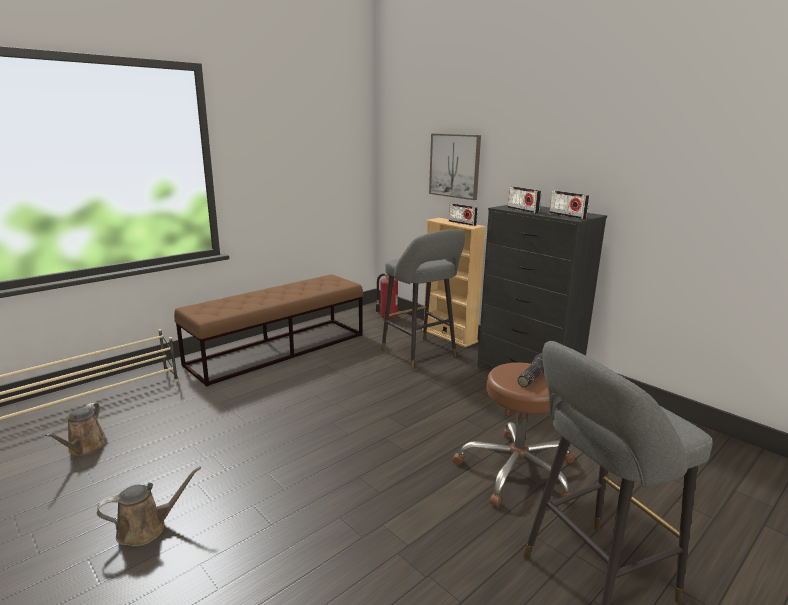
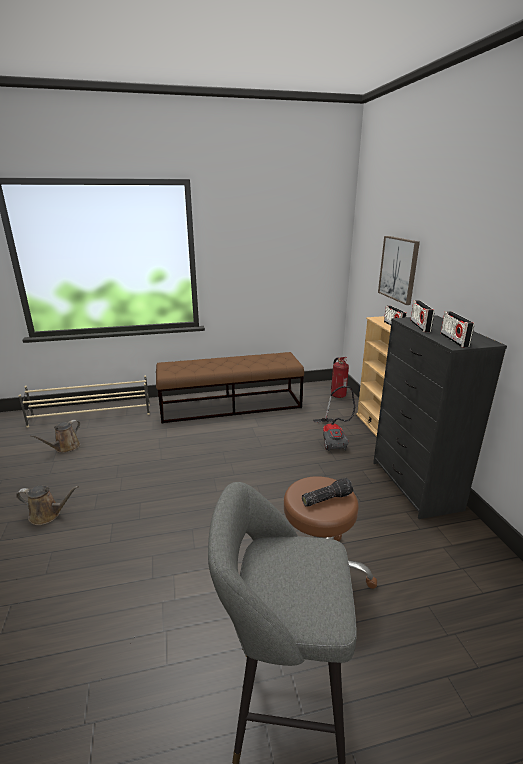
camera: 30 degrees right, 5 degrees up
(421, 355) = (333, 438): grey stool -> vacuum cleaner

